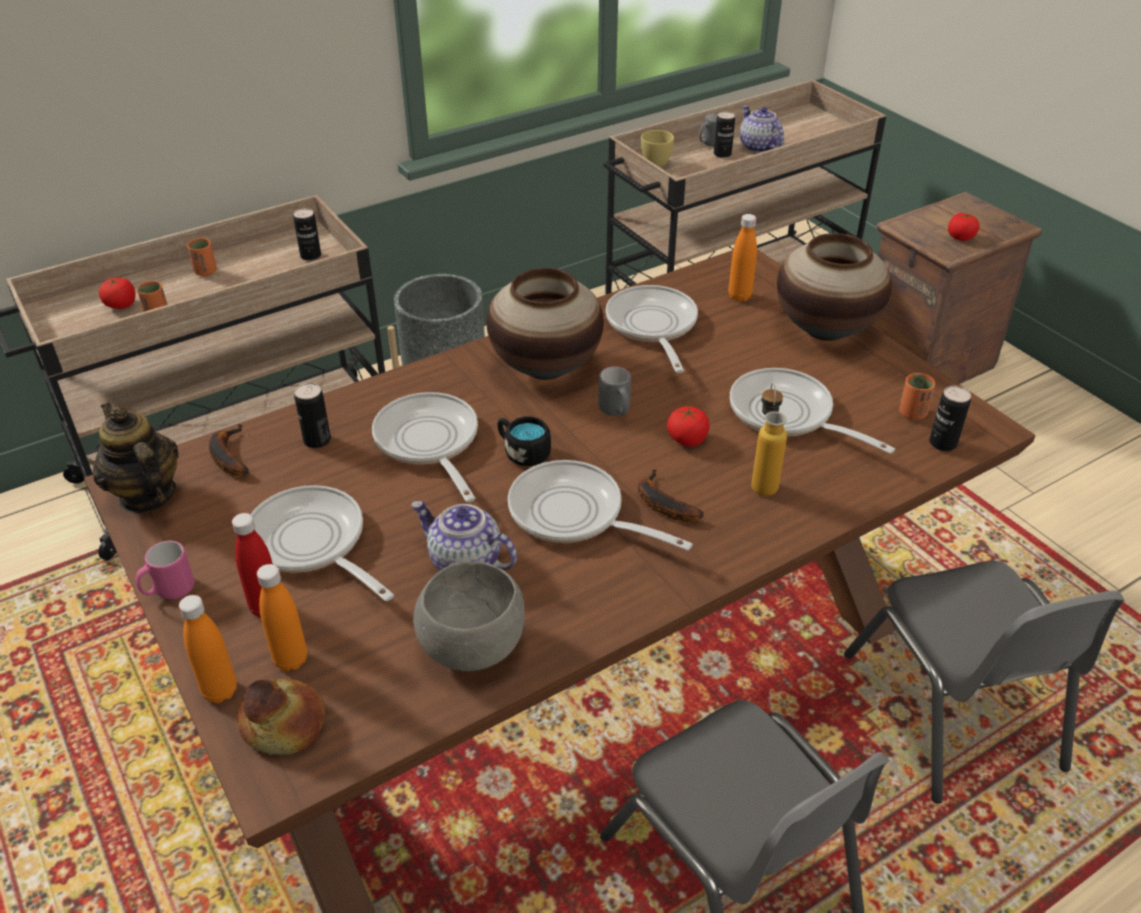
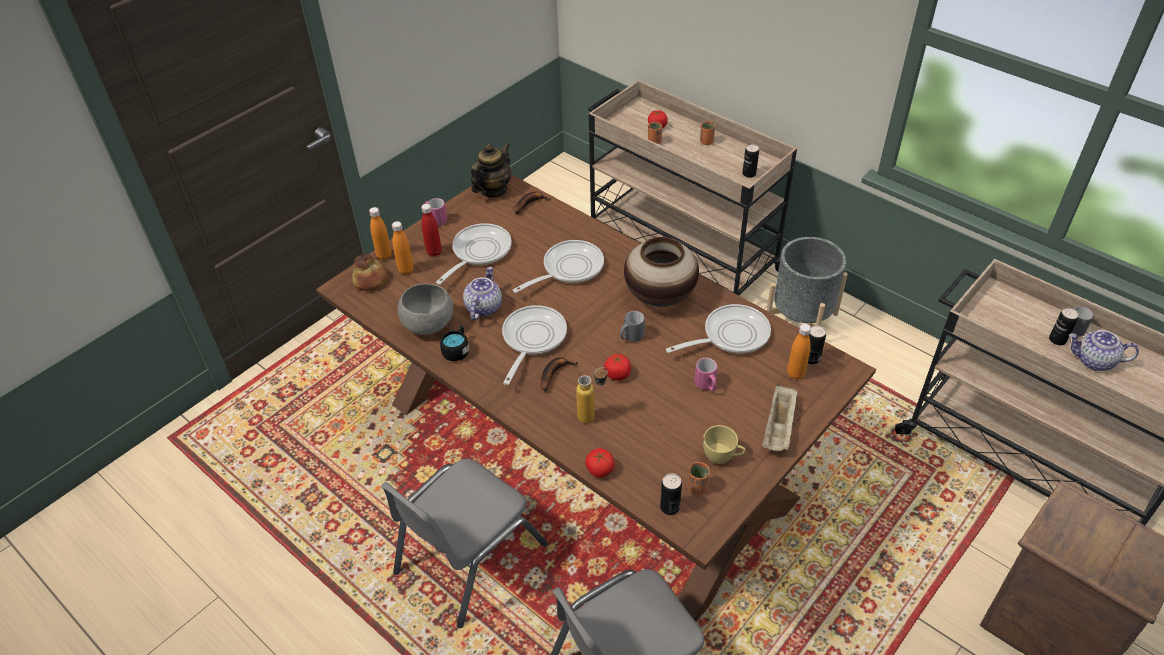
camera: 75 degrees right, 5 degrees up
(317, 440) = (554, 229): can -> can (811, 358)
(522, 452) = (576, 307): black mug -> black mug (457, 350)
(658, 161) = (1009, 303): yellow cup -> yellow cup (722, 457)
(737, 366) = (706, 386): none -> pink mug
(758, 146) = (1094, 361): teapot -> teapot turned 120 degrees counterclockwise
(787, 415) = (664, 419): frying pan -> none
(825, 329) = (779, 428): vase -> beige tray
(960, 237) = (1080, 547): tomato -> tomato (599, 470)

